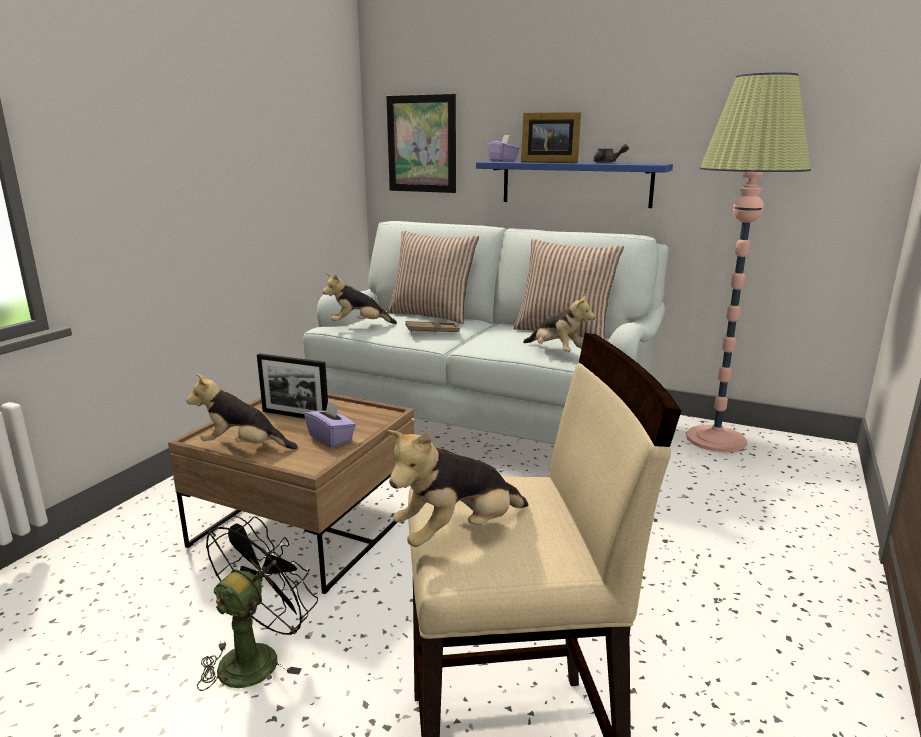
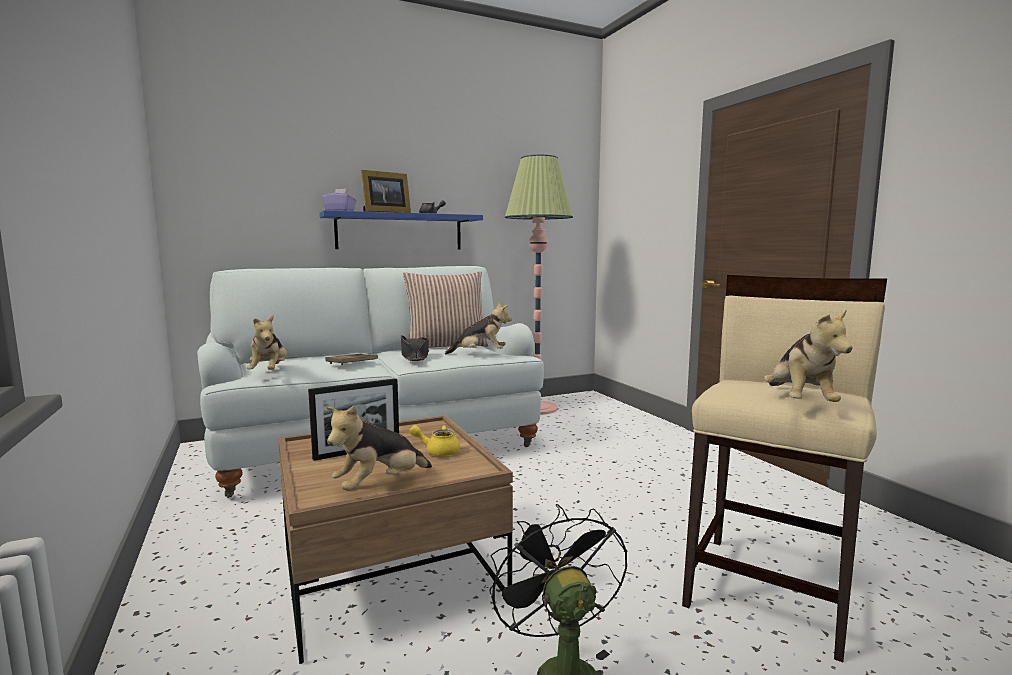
camera: 50 degrees left, 10 degrees down
(331, 439) = (438, 451): purple tissue box -> yellow teapot
(359, 325) = (269, 372): plush toy -> plush toy turned 45 degrees counterclockwise
(421, 144) = (237, 194): picture -> none
(432, 315) = (312, 356): pillow -> none
(493, 338) = (414, 356): none -> black hat

